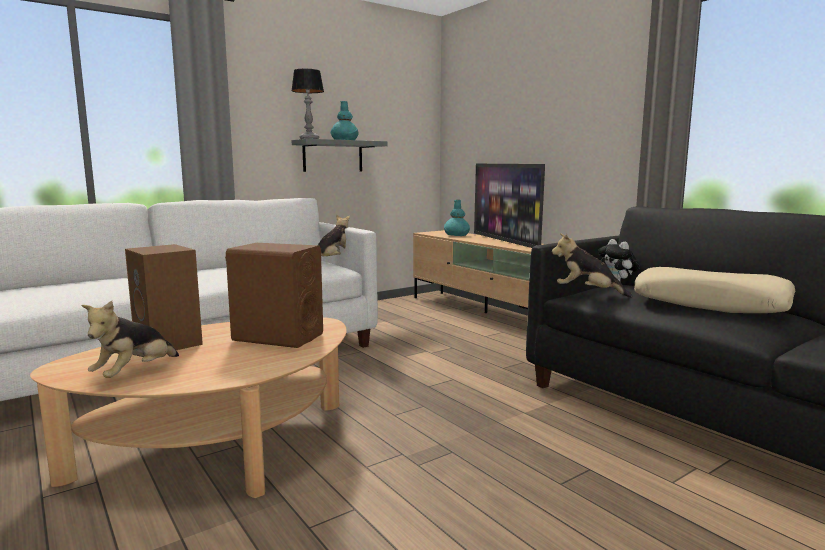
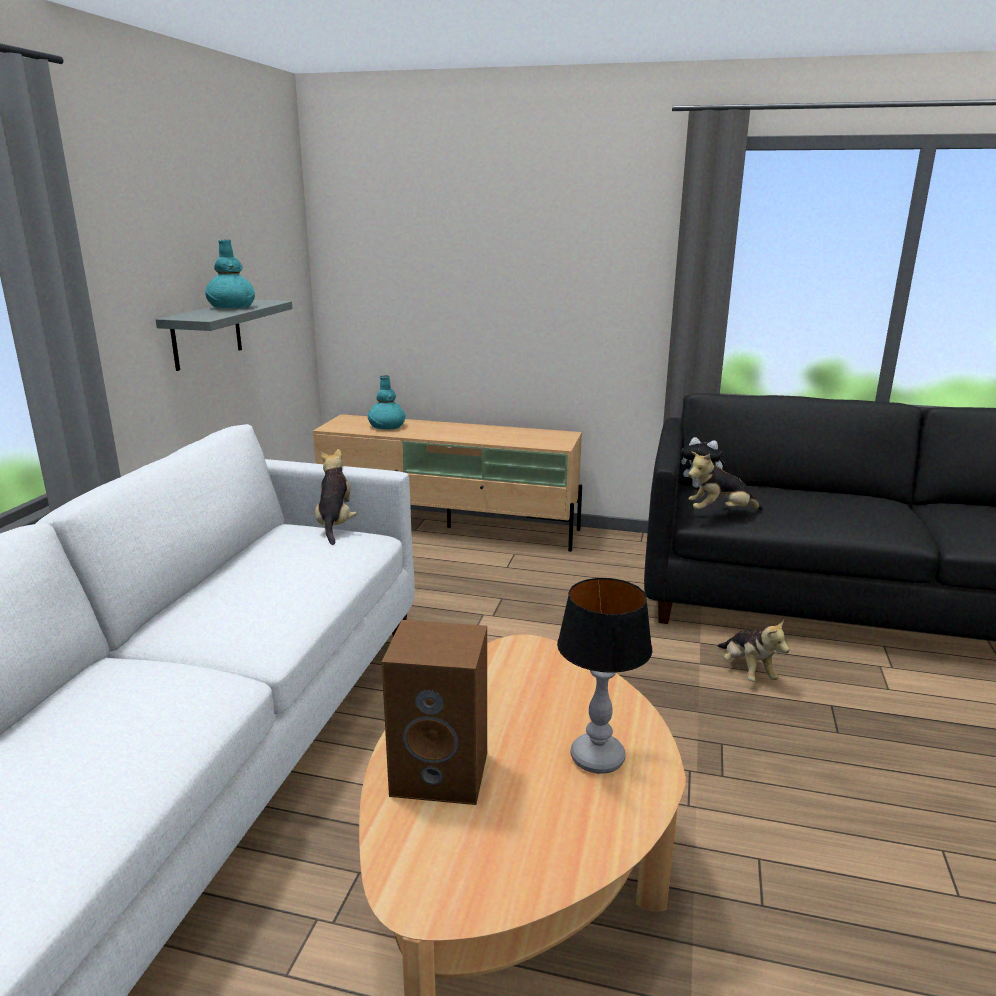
camera: 40 degrees left, 10 degrees up
(135, 374) = (539, 846): plush toy -> plush toy (747, 671)
(277, 337) = (540, 696): brown speaker -> none
(309, 139) = (190, 316): table lamp -> table lamp (596, 757)
(506, 241) = (475, 430): television -> none
(710, 304) = (835, 504): beige pillow -> none

